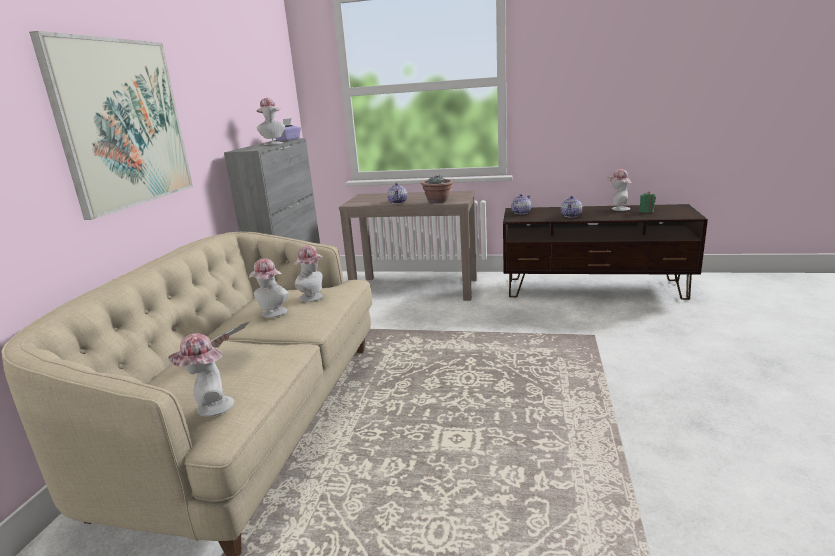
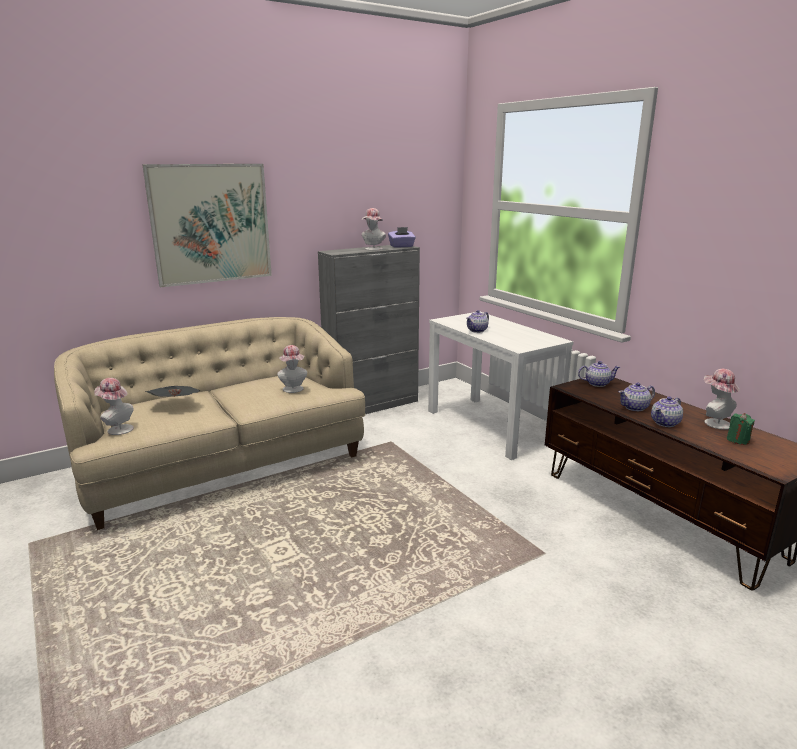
camera: 45 degrees right, 0 degrees up
(272, 313) = (252, 390): hat -> none
(415, 288) = (491, 426): brown console table -> white console table
(437, 201) = (505, 341): potted plant -> none
(603, 216) = (665, 423): none -> teapot

